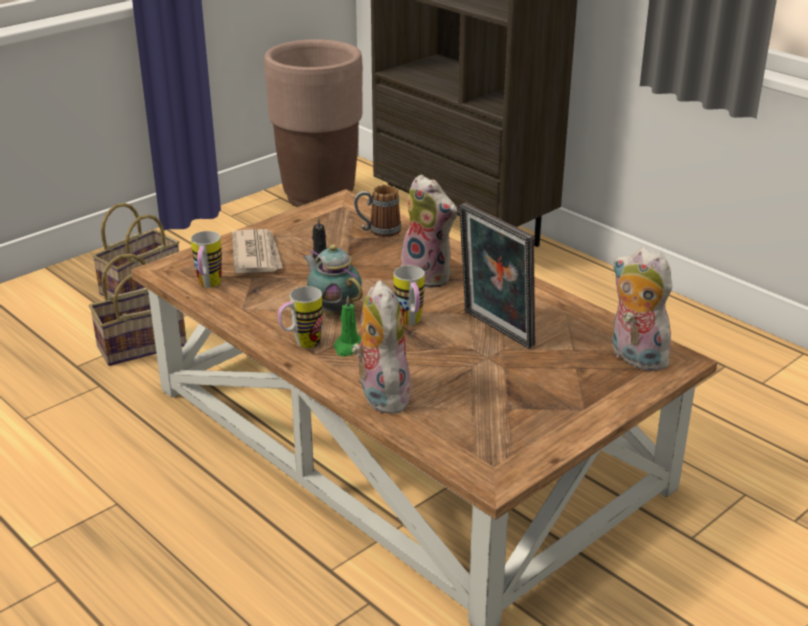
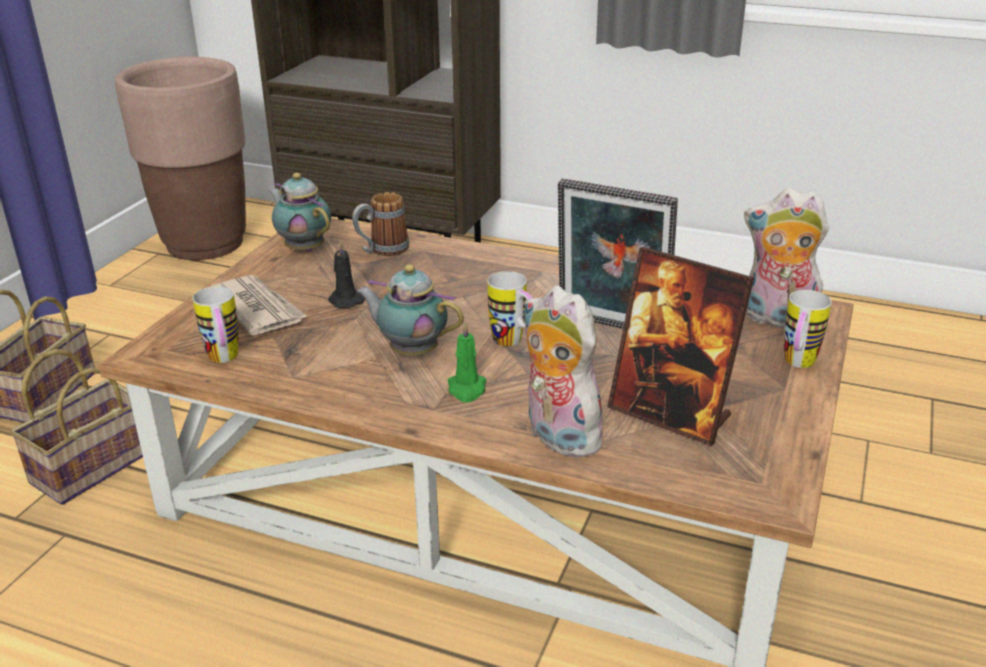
camera: 25 degrees left, 0 degrees up
(301, 344) = (406, 402): mug -> mug (797, 365)
(323, 217) = (304, 248): none -> teapot
(429, 276) = (485, 286): plush toy -> none
(476, 403) = (670, 414): none -> picture frame

